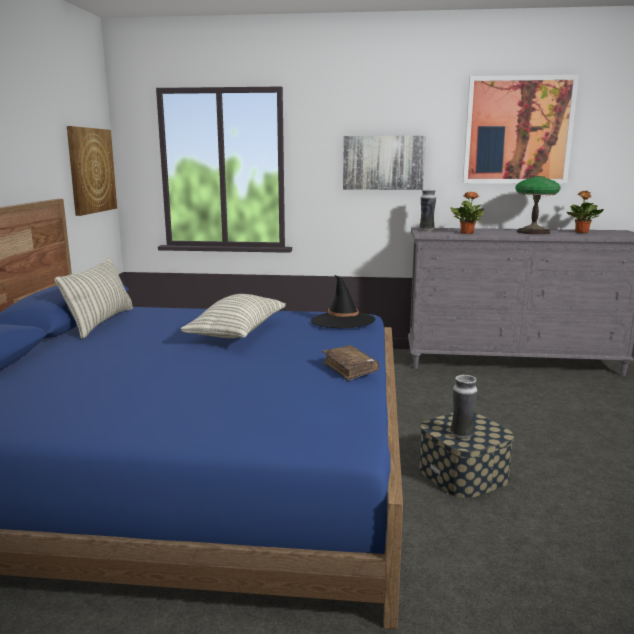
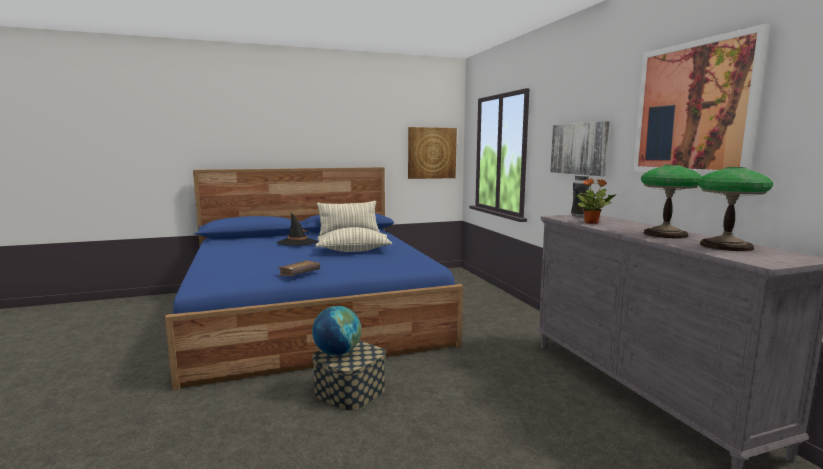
camera: 65 degrees right, 5 degrees down
(342, 321) = (403, 262): black hat -> black hat (297, 243)
(461, 435) = (337, 352): vase -> globe
(581, 232) = (725, 246): potted plant -> table lamp

